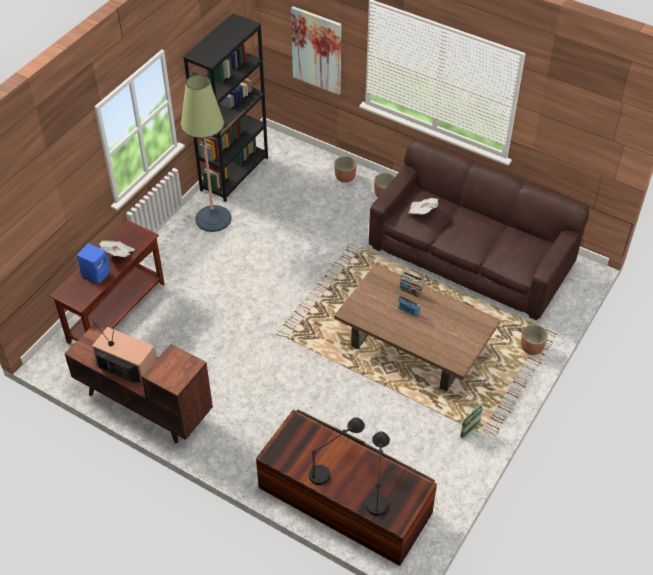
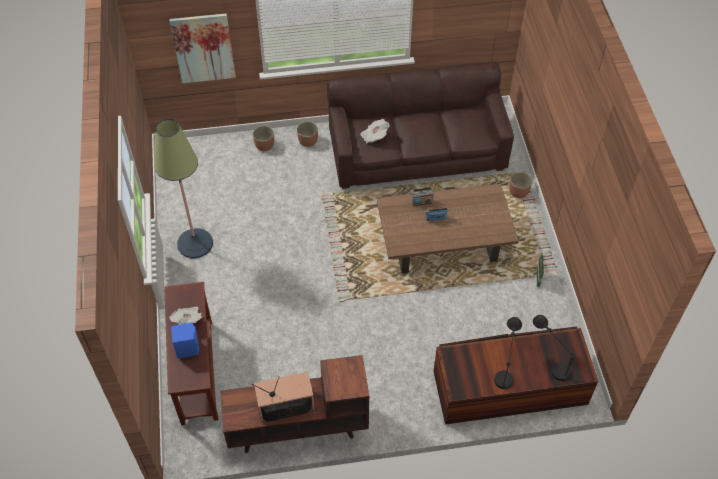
camera: 40 degrees left, 5 degrees up
(234, 173) = (173, 195): black bookcase -> none

